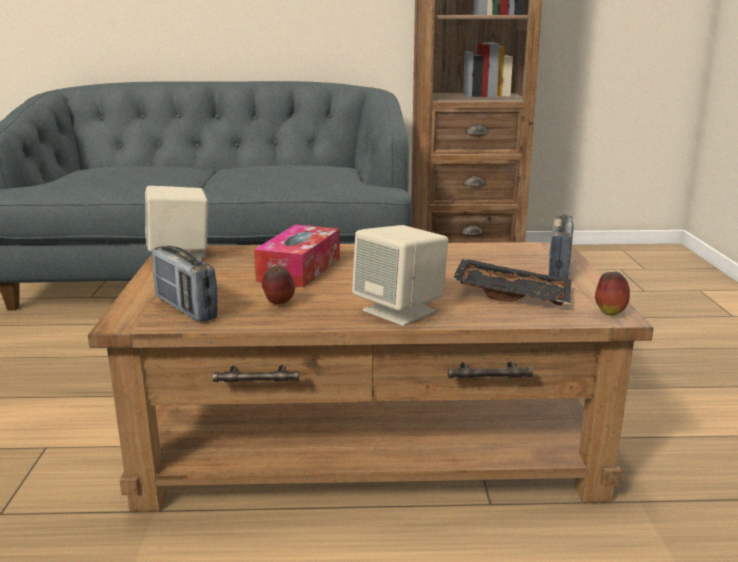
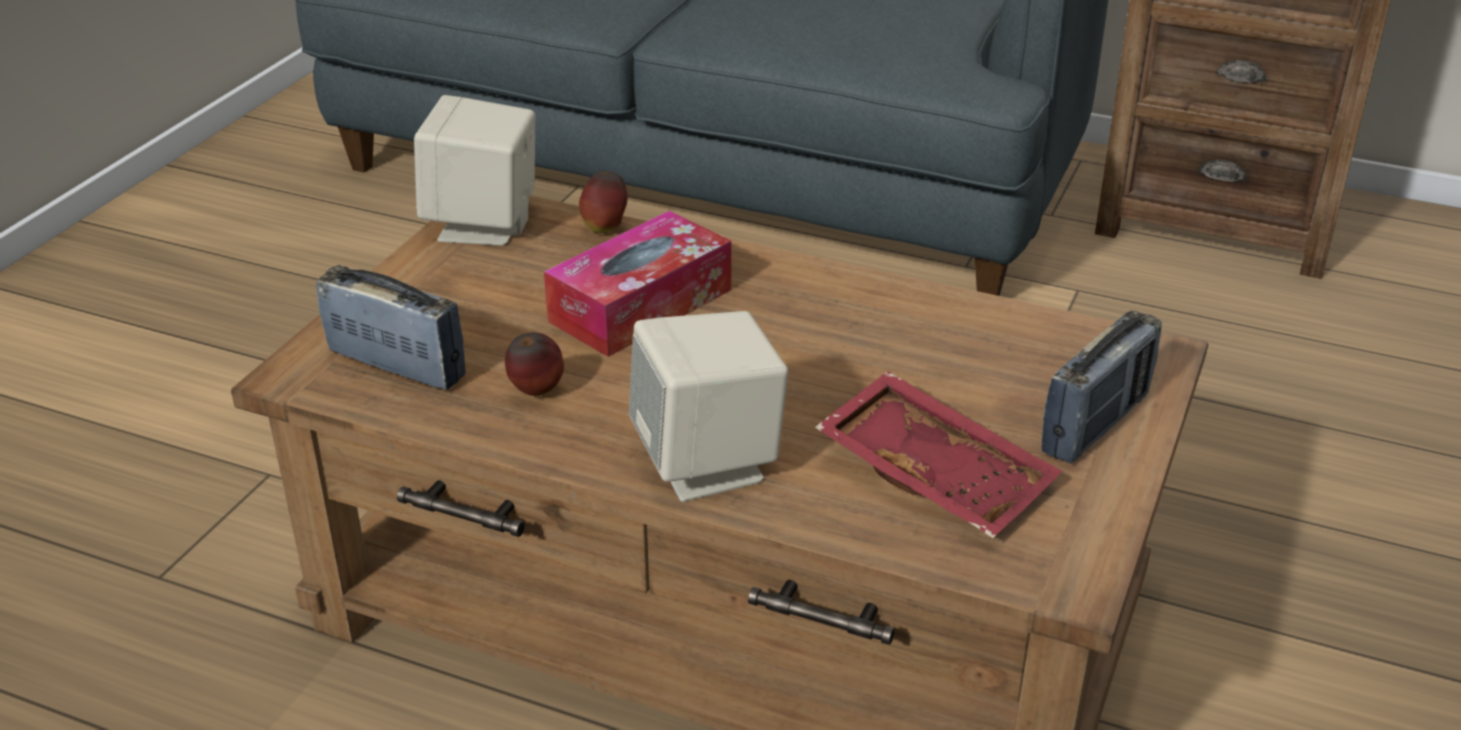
camera: 25 degrees right, 15 degrees up
(185, 308) = (397, 365): radio -> radio turned 135 degrees clockwise
(512, 295) = (937, 473): black tray -> red tray
(610, 312) = (1069, 572): apple -> apple (605, 228)

